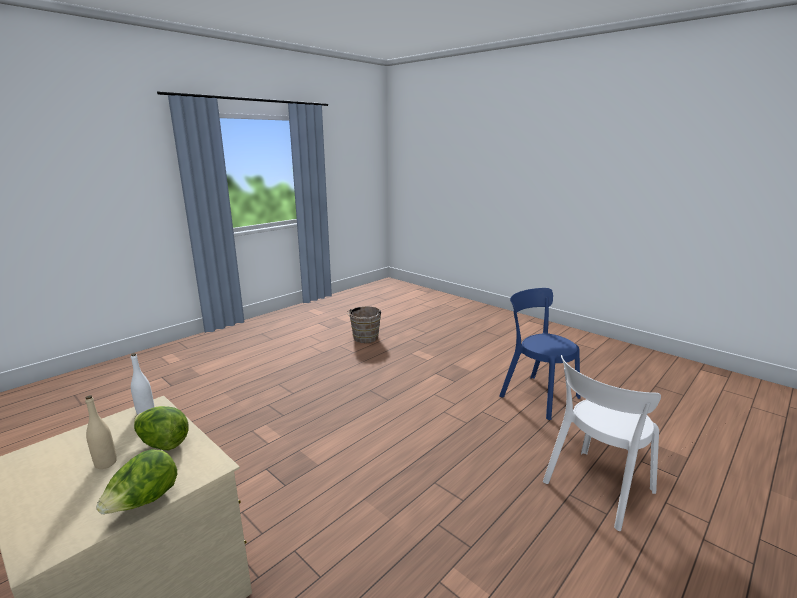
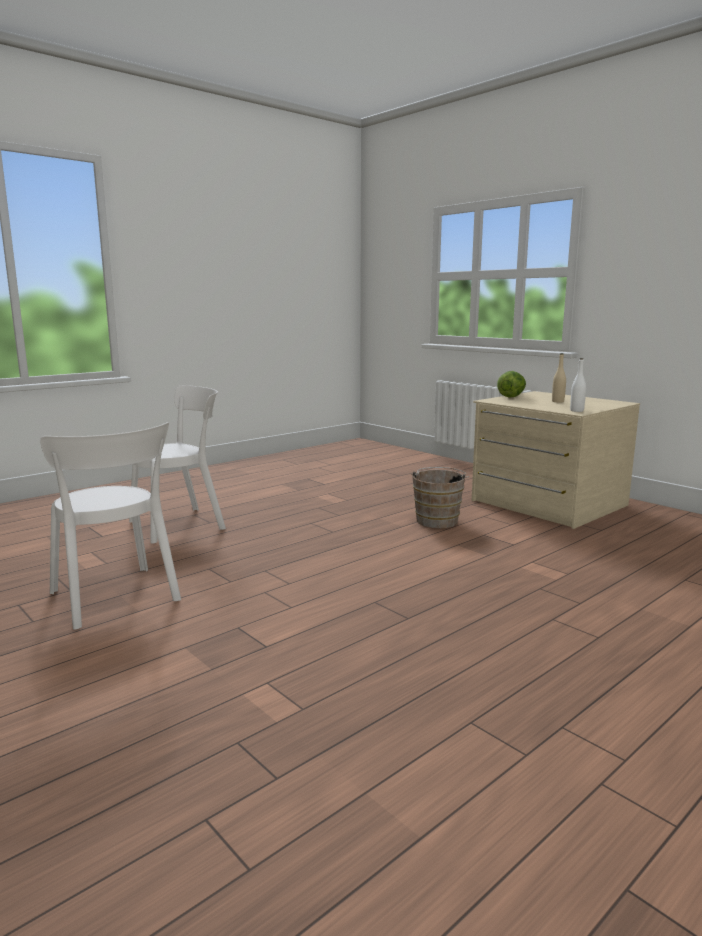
camera: 175 degrees left, 5 degrees down
(163, 443) = (535, 404): lettuce -> none
(365, 338) = (447, 790): brown bucket -> brown bucket (438, 520)
(536, 395) = (116, 598): blue chair -> white chair

